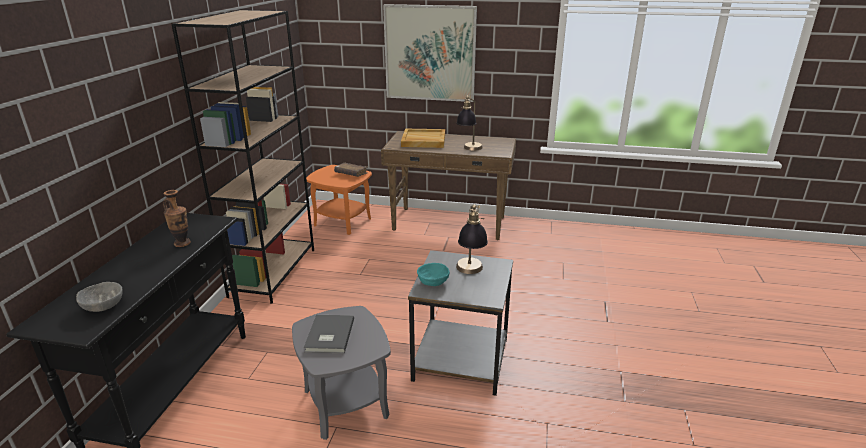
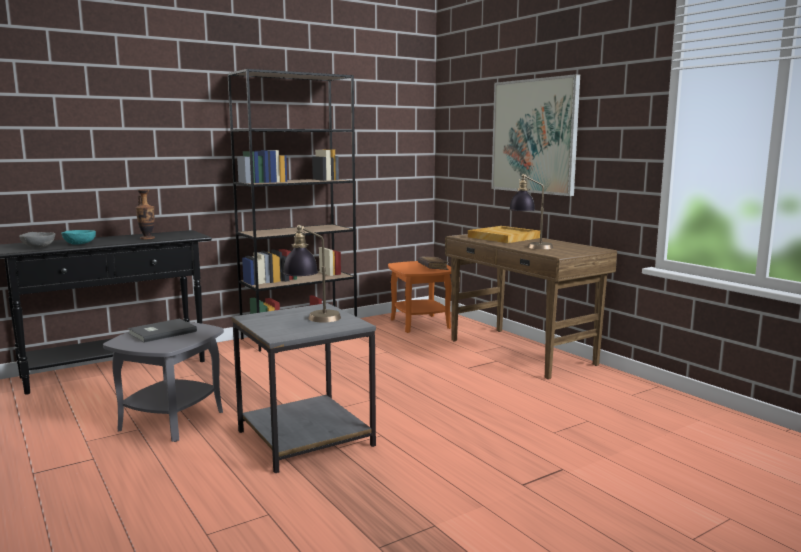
camera: 45 degrees right, 15 degrees down
(433, 282) = (270, 316): turquoise bowl -> turquoise bowl (79, 244)

